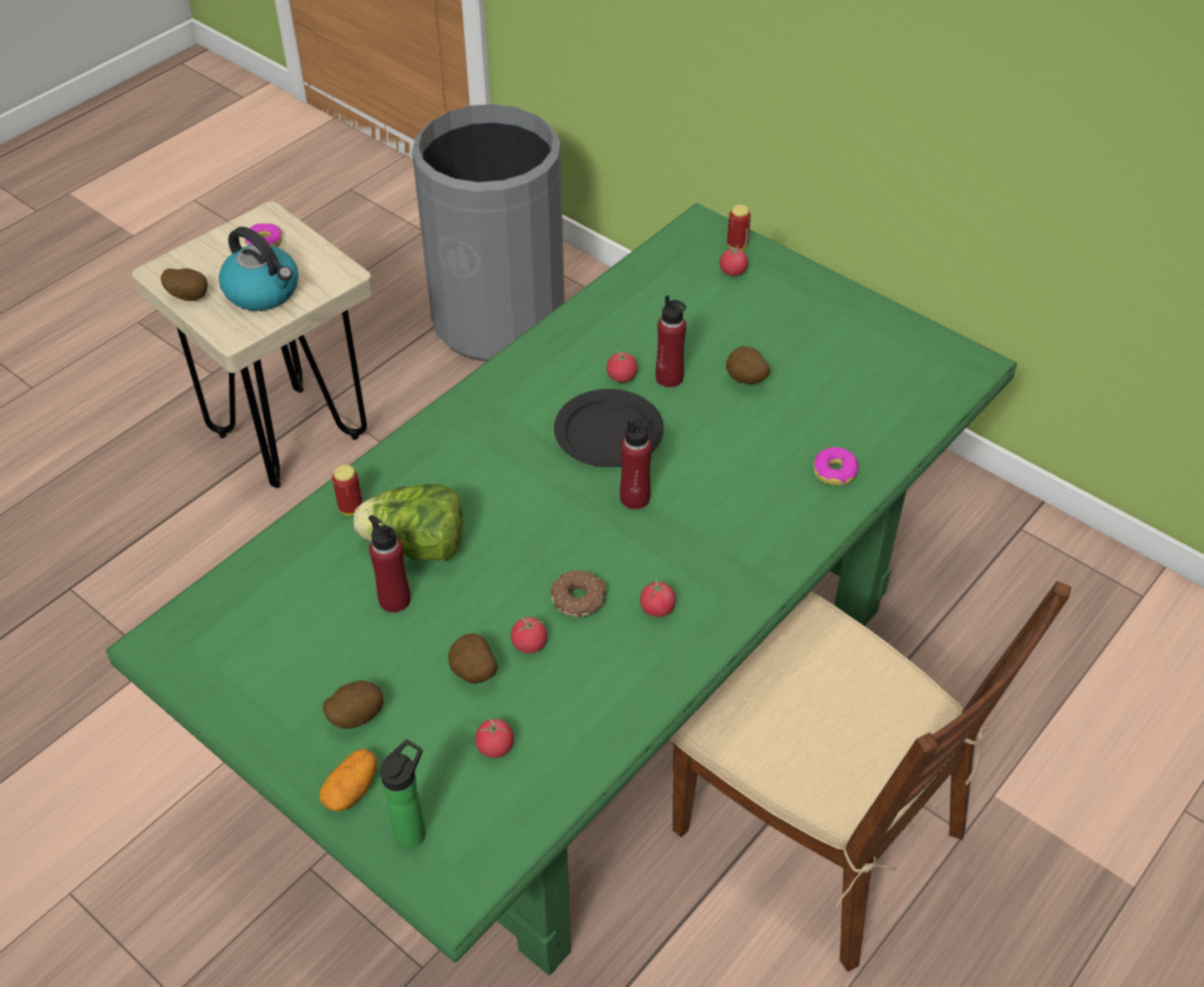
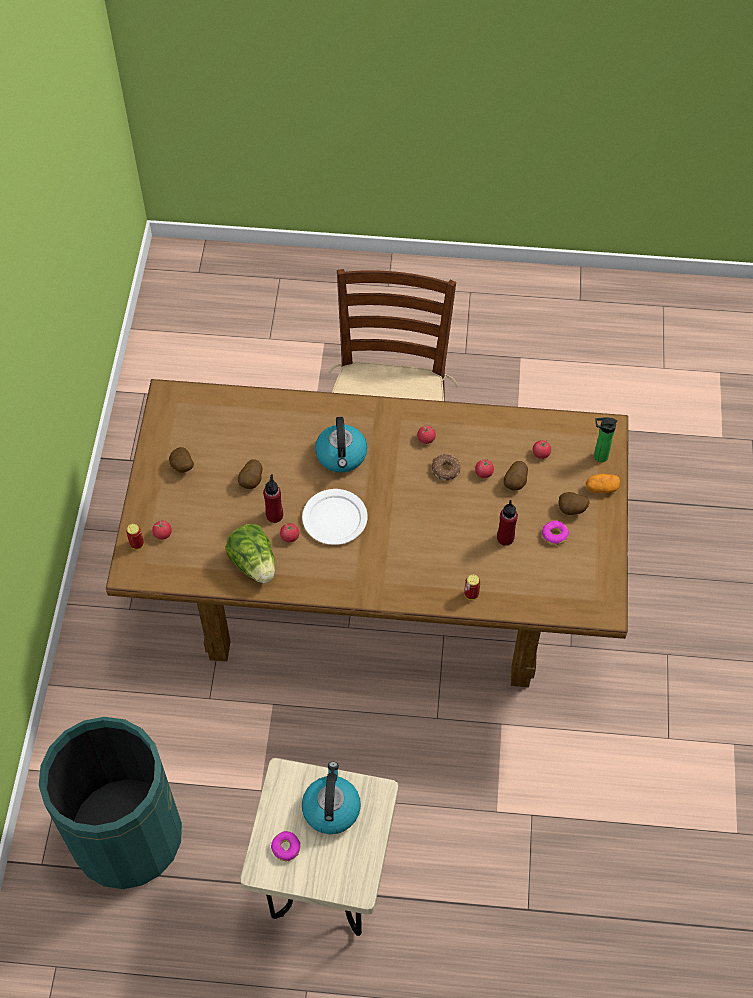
camera: 125 degrees left, 10 degrees up
(189, 296) = (367, 849): potato -> potato (182, 467)
(416, 546) = (470, 551): lettuce -> lettuce (254, 563)
(499, 320) = (127, 836): grey trash can -> green trash can
(602, 689) = (378, 588): green dining table -> brown dining table
(609, 432) = (334, 518): black plate -> white plate
(635, 498) = (369, 483): red bottle -> none
(710, 492) = (341, 456): none -> kettle
(835, 471) = (289, 415): donut -> donut (554, 535)

